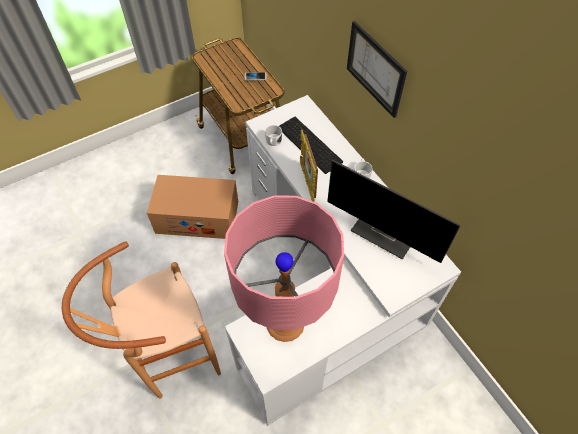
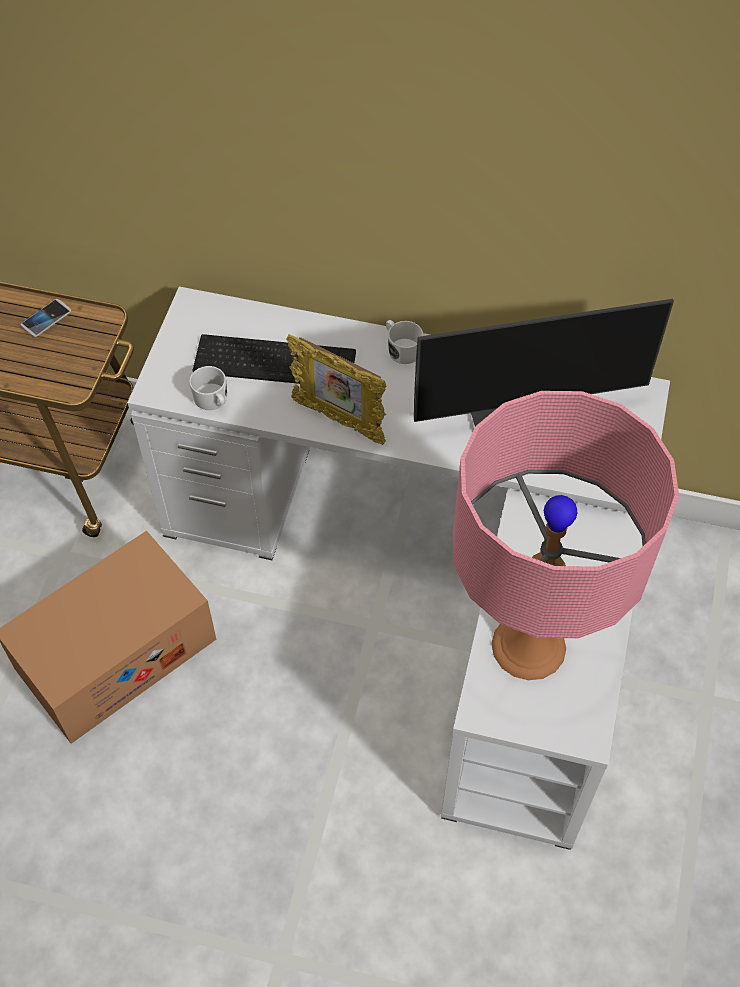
camera: 45 degrees left, 0 degrees up
(171, 362) = (335, 906): brown stool -> none
(375, 69) = (357, 154): picture -> none

